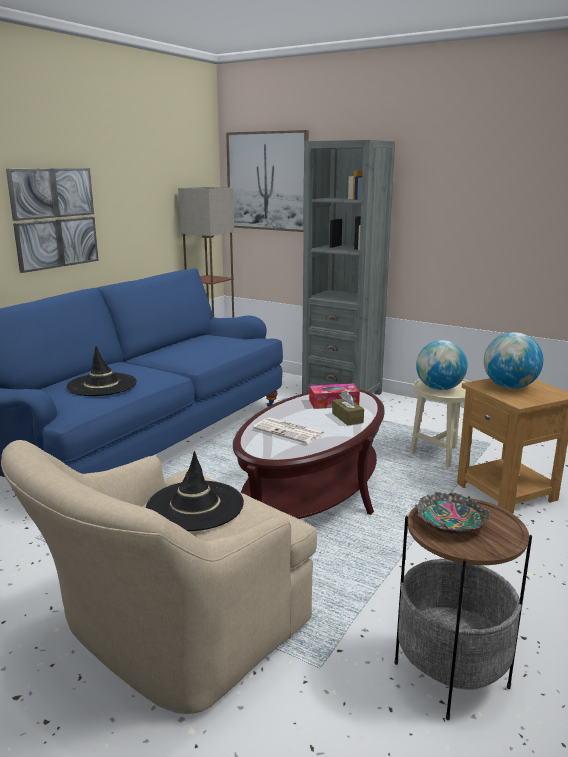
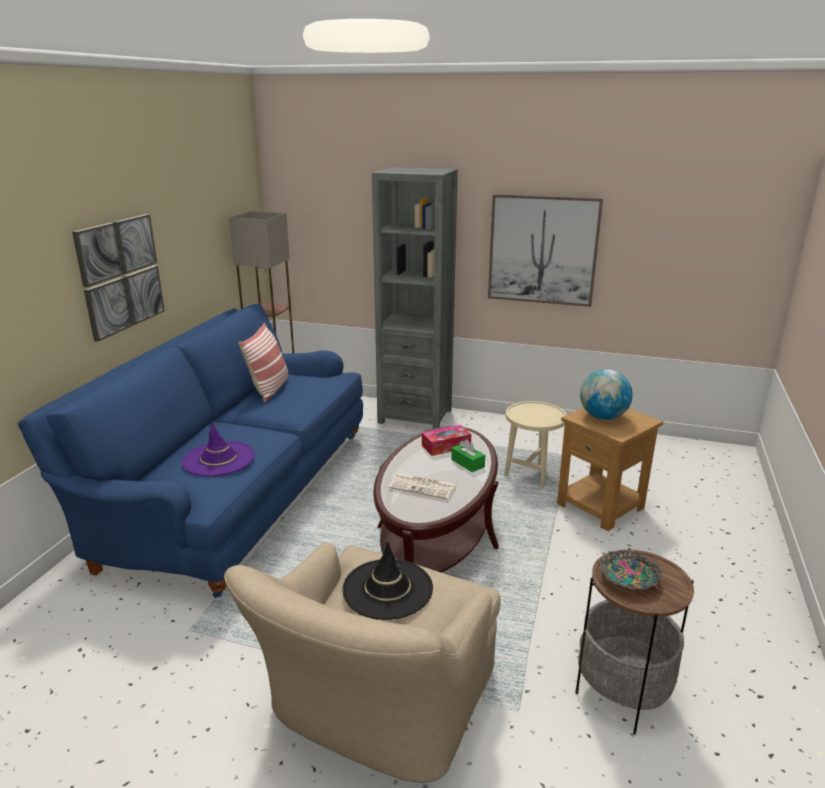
camera: 15 degrees left, 5 degrees up
(102, 385) = (219, 459): black hat -> purple hat
(186, 342) = (269, 389): none -> pillow
(267, 181) = (319, 203): picture -> picture (542, 250)
(347, 418) = (467, 463): brown tissue box -> green tissue box
(439, 389) = (531, 417): globe -> none

